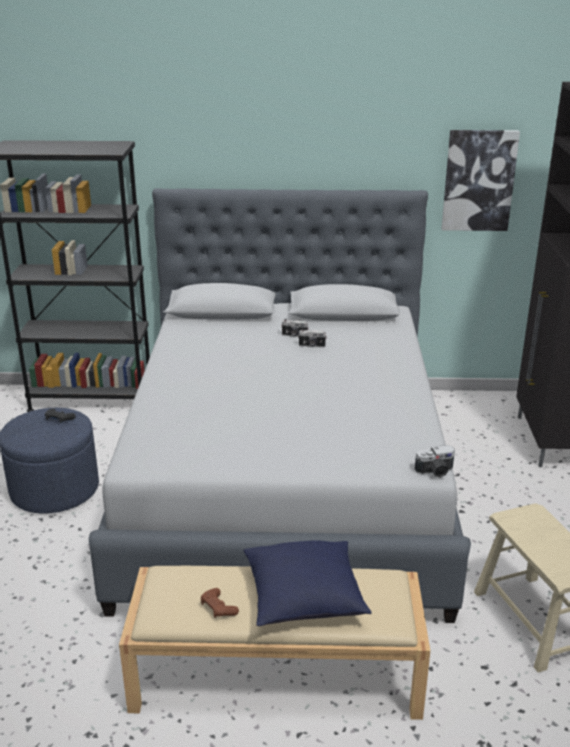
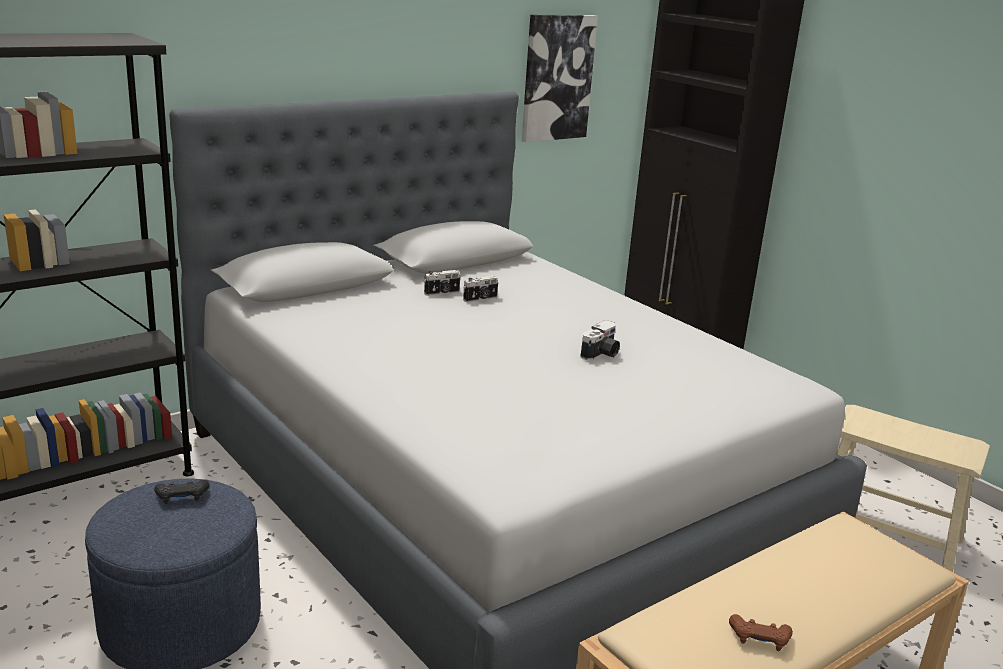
camera: 40 degrees left, 5 degrees down
(304, 599) = (818, 584): blue pillow -> none
(435, 472) = (813, 386): camera -> camera (601, 354)

